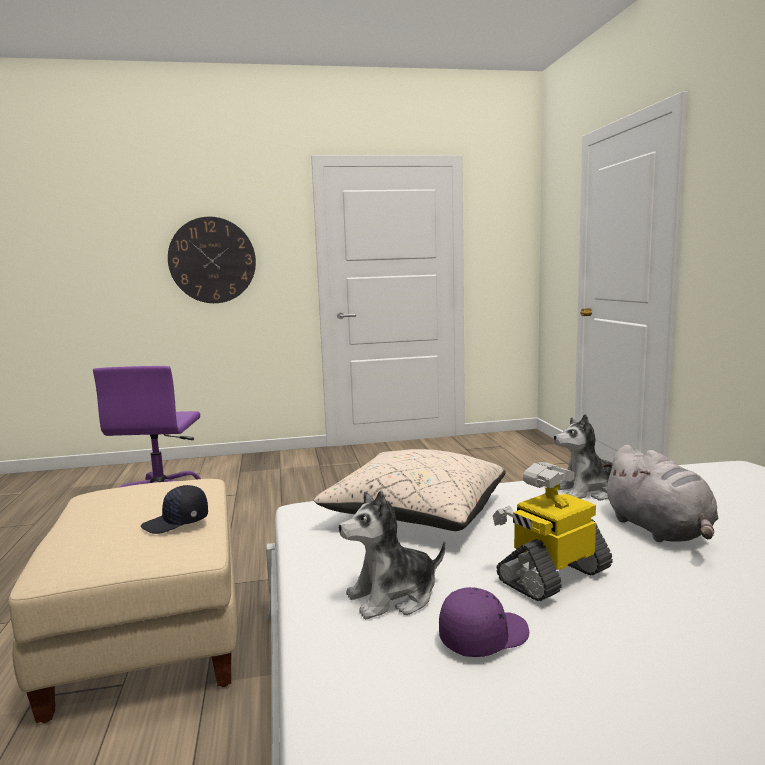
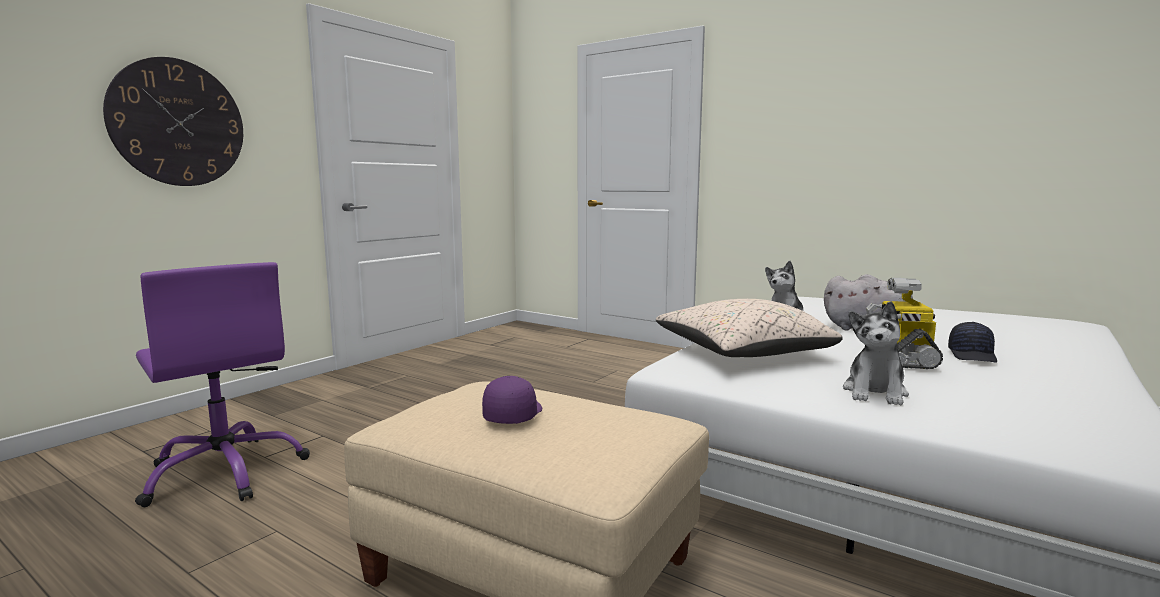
camera: 45 degrees left, 0 degrees up
(176, 522) = (598, 409): black cap -> black cap (973, 355)
(483, 637) = (958, 391): purple cap -> purple cap (512, 415)

